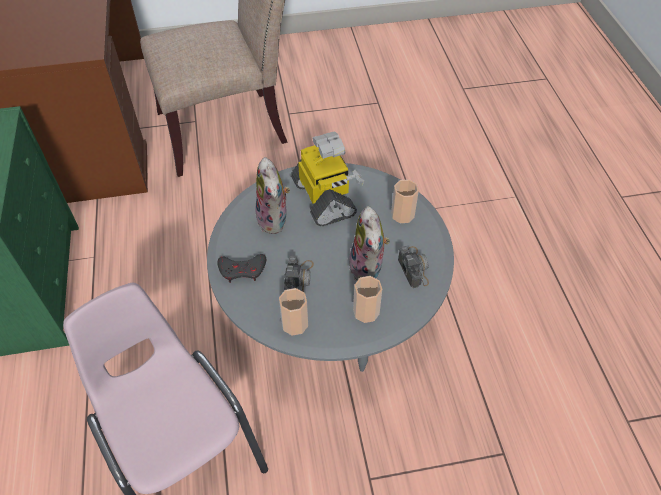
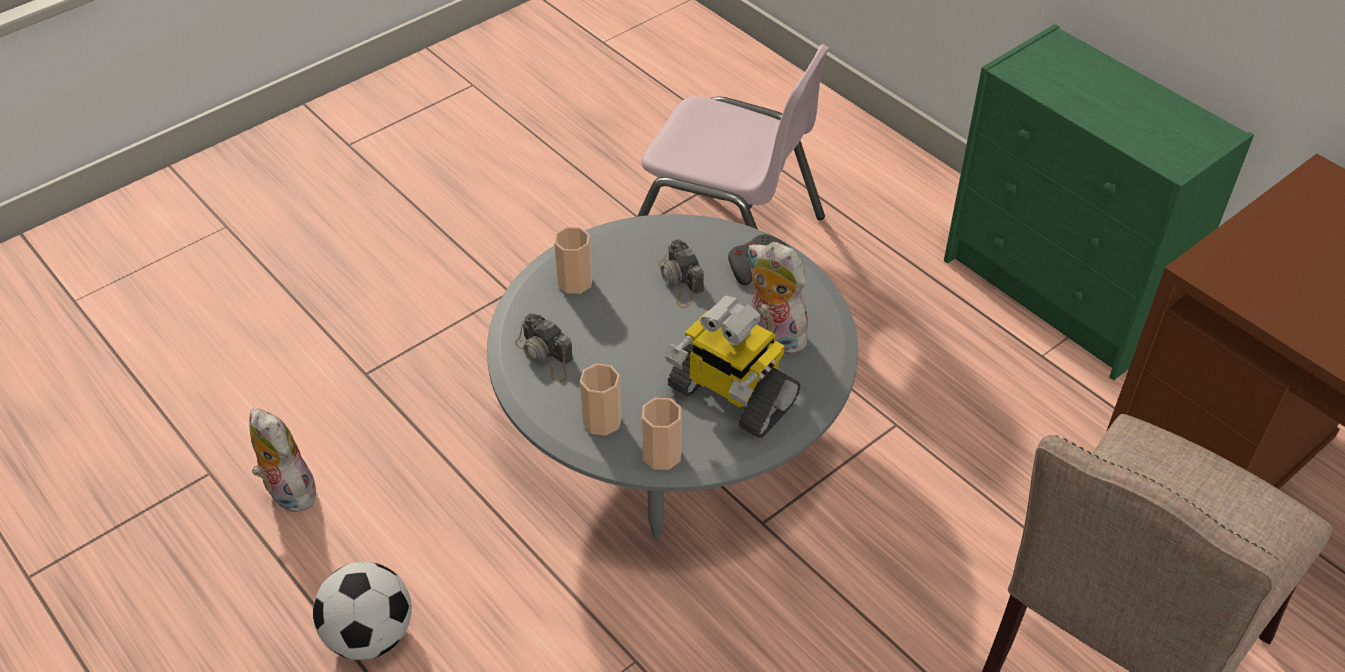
camera: 150 degrees right, 5 degrees down
(295, 324) = (648, 238): cup -> cup (662, 455)
(368, 269) = (603, 329): plush toy -> plush toy (287, 491)
(542, 275) = (369, 635): none -> football

